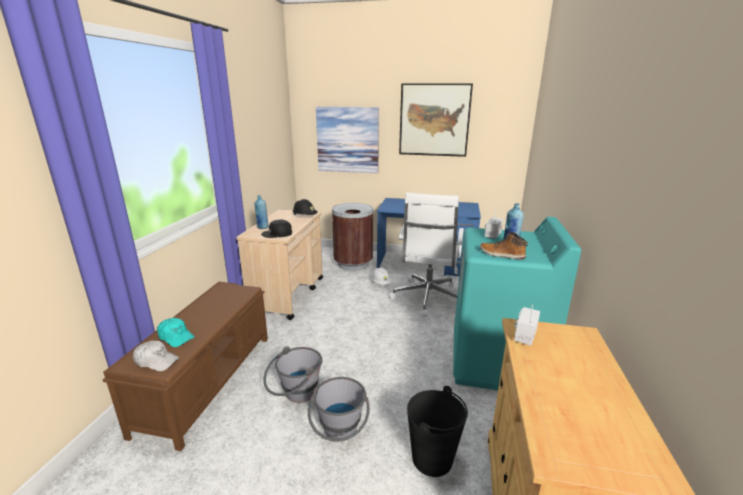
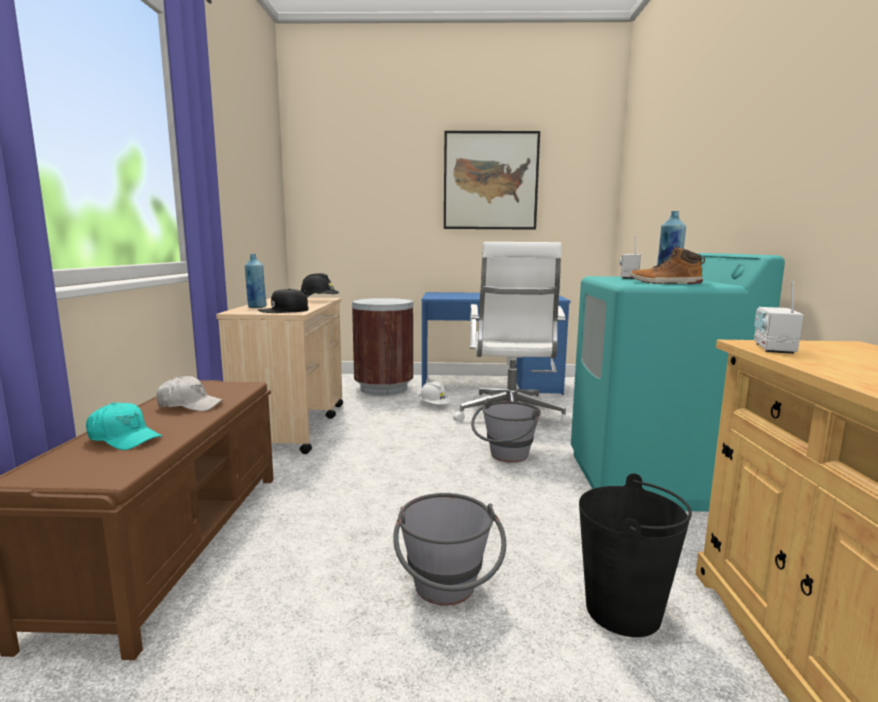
camera: 10 degrees left, 10 degrees down
(156, 361) = (89, 468): white cap -> white cap (190, 405)
(295, 395) = (346, 548): grey bucket -> grey bucket (505, 457)
(347, 140) = (368, 211): picture -> none

